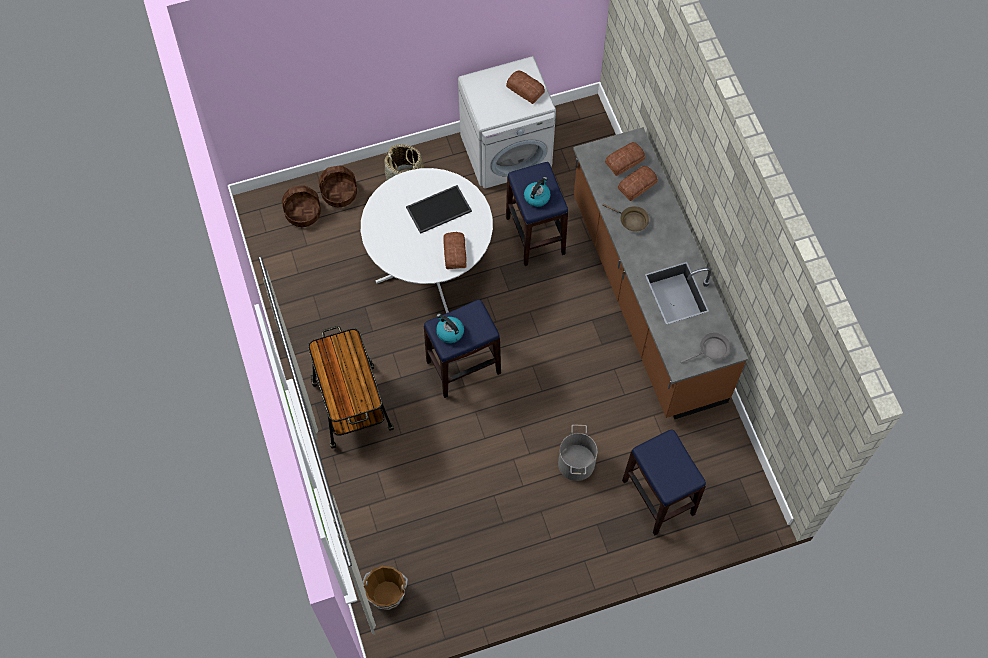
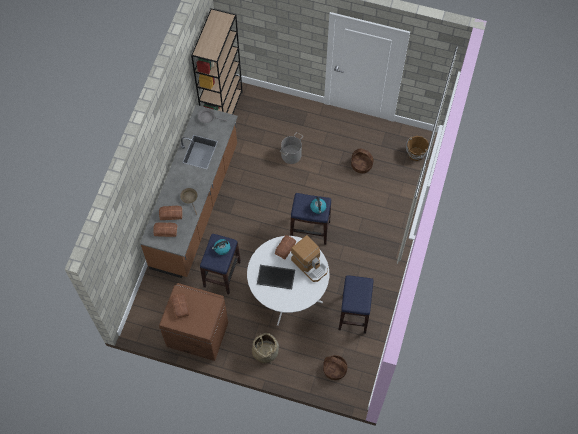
camera: 145 degrees left, 0 degrees up
(339, 194) = (307, 368): basket -> basket (361, 165)
(353, 408) = (377, 244): cart -> none
(405, 252) = (310, 264): none -> coffee machine
(508, 152) = (197, 332): white washing machine -> brown washing machine
(658, 497) = (267, 119): stool -> stool (354, 314)
(735, 466) = (222, 110): none -> beige bookcase

